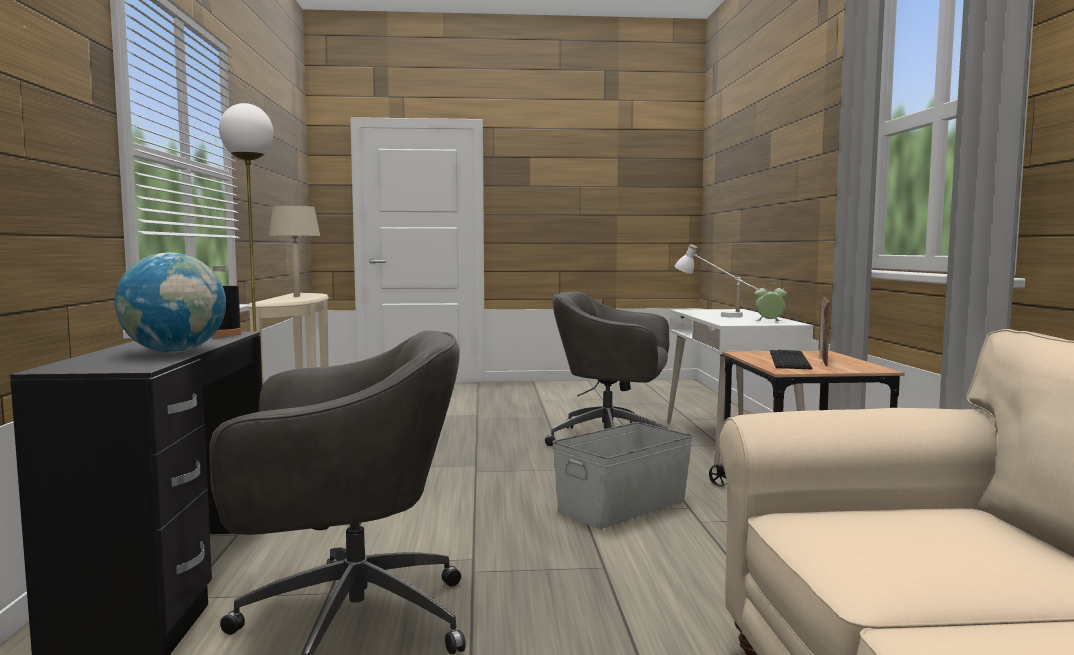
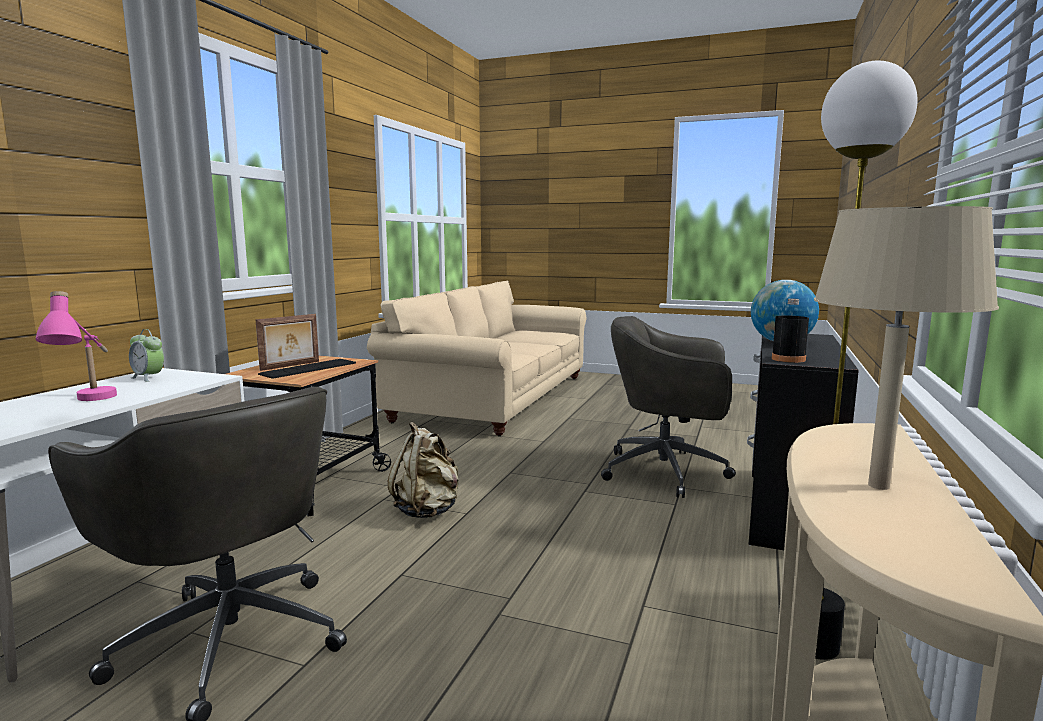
camera: 155 degrees left, 5 degrees up
(624, 506) = (427, 511): grey storage box -> beige backpack
(717, 315) = (90, 403): white table lamp -> pink table lamp

